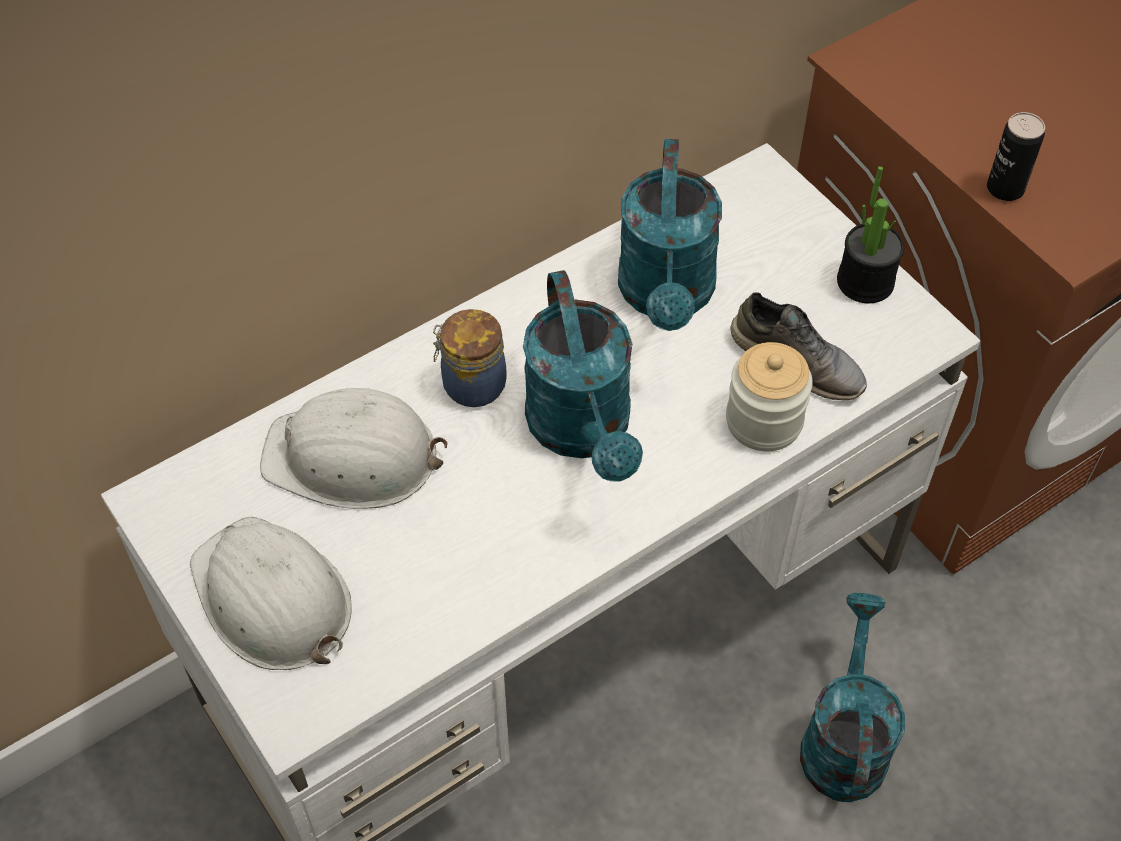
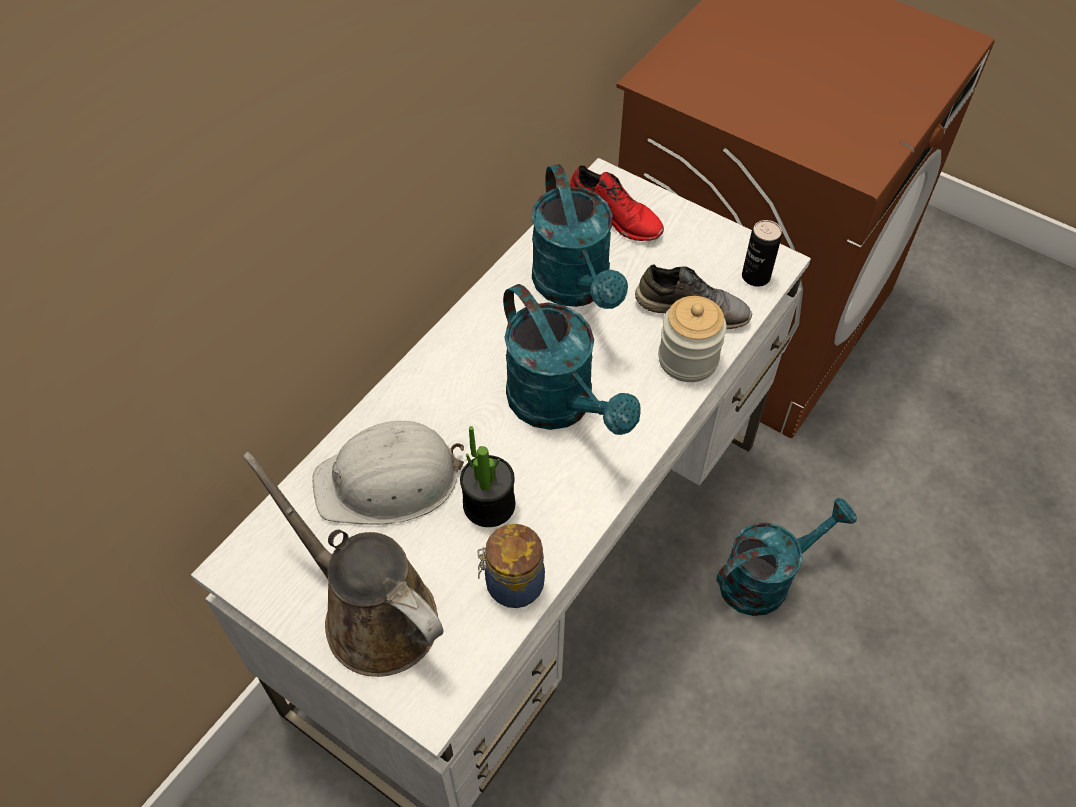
camera: 20 degrees left, 0 degrees up
(272, 598) = (371, 613): white hard hat -> brown watering can
(471, 384) = (458, 396): jar -> jar (512, 584)
(754, 222) = (615, 217): none -> red shoe
(843, 738) = (765, 578): turquoise watering can -> turquoise watering can turned 75 degrees clockwise
(865, 282) = (713, 238): potted plant -> potted plant (489, 504)
(1005, 188) = (798, 142): can -> can (755, 277)

